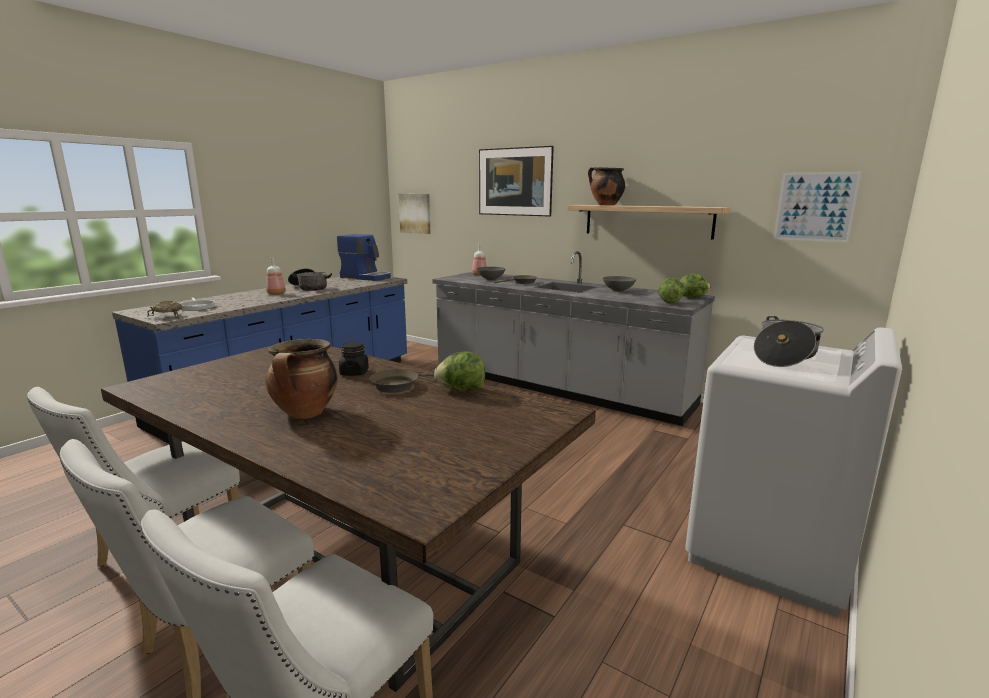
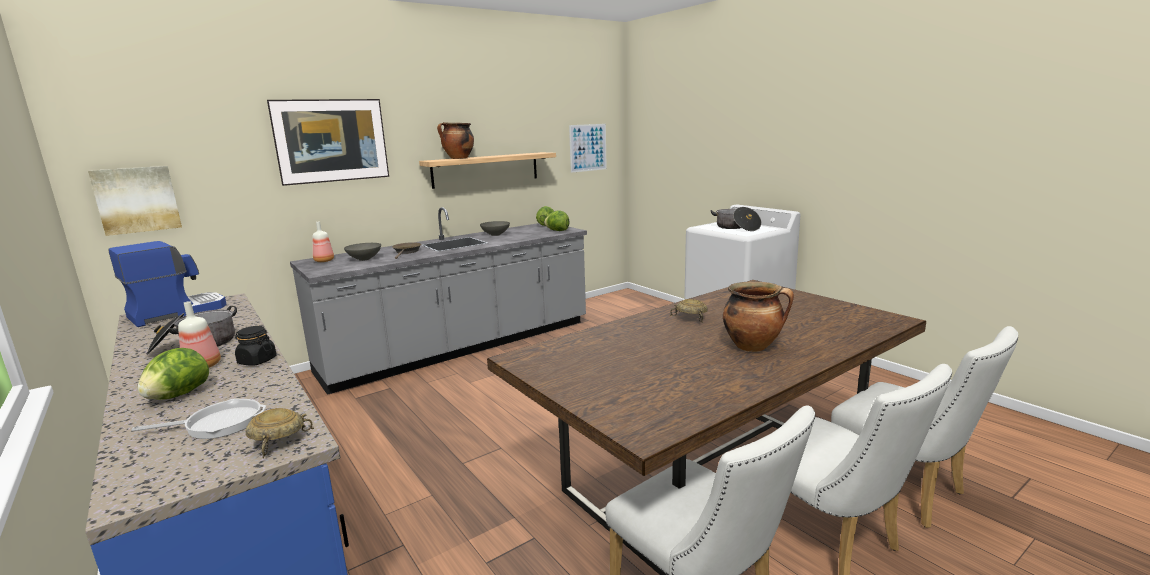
camera: 70 degrees left, 0 degrees up
(354, 373) = (648, 332): black jar -> black jar (257, 361)
(399, 385) = (691, 318): brown frying pan -> beige bowl
(461, 390) = (708, 302): lettuce -> lettuce (178, 395)

